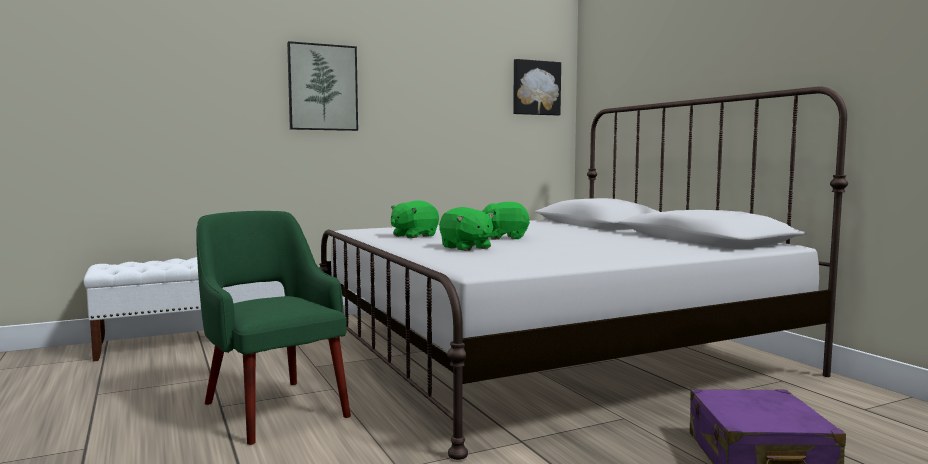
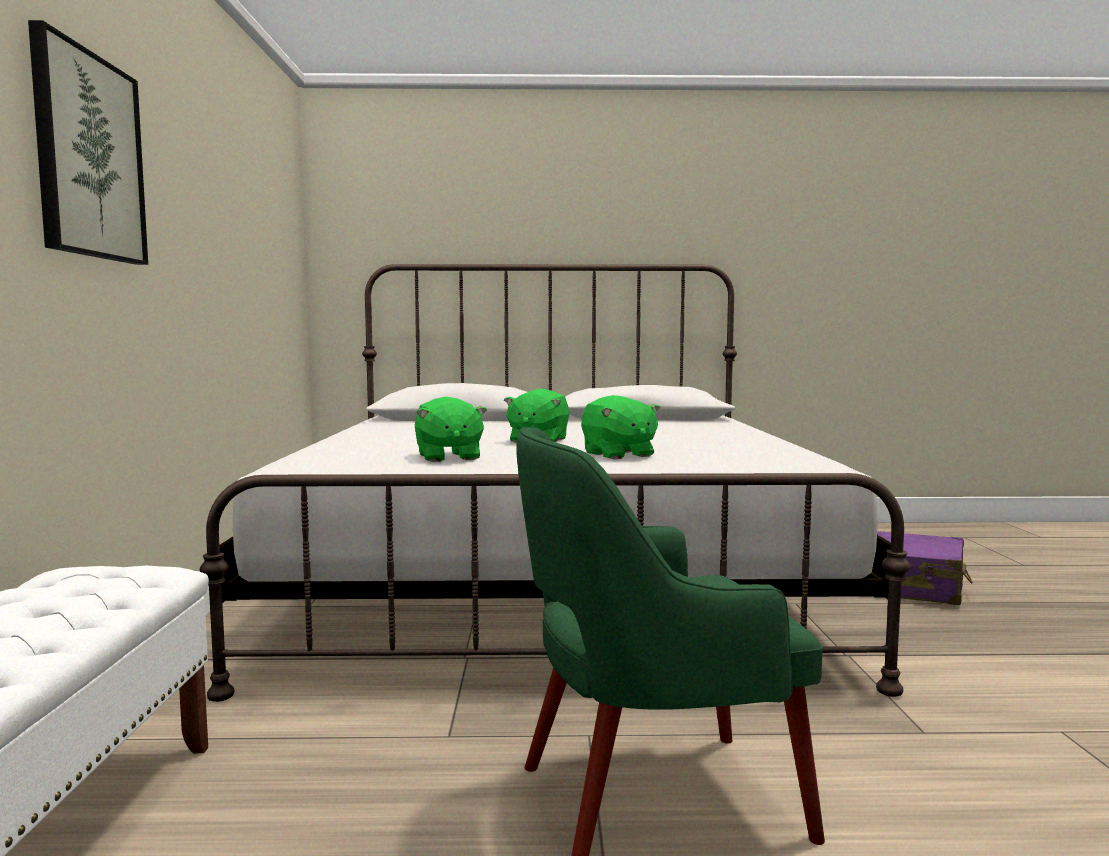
camera: 65 degrees left, 0 degrees up
(466, 248) = (618, 454): green plush toy -> green plush toy turned 75 degrees clockwise
(535, 88) = (283, 221): picture -> none

